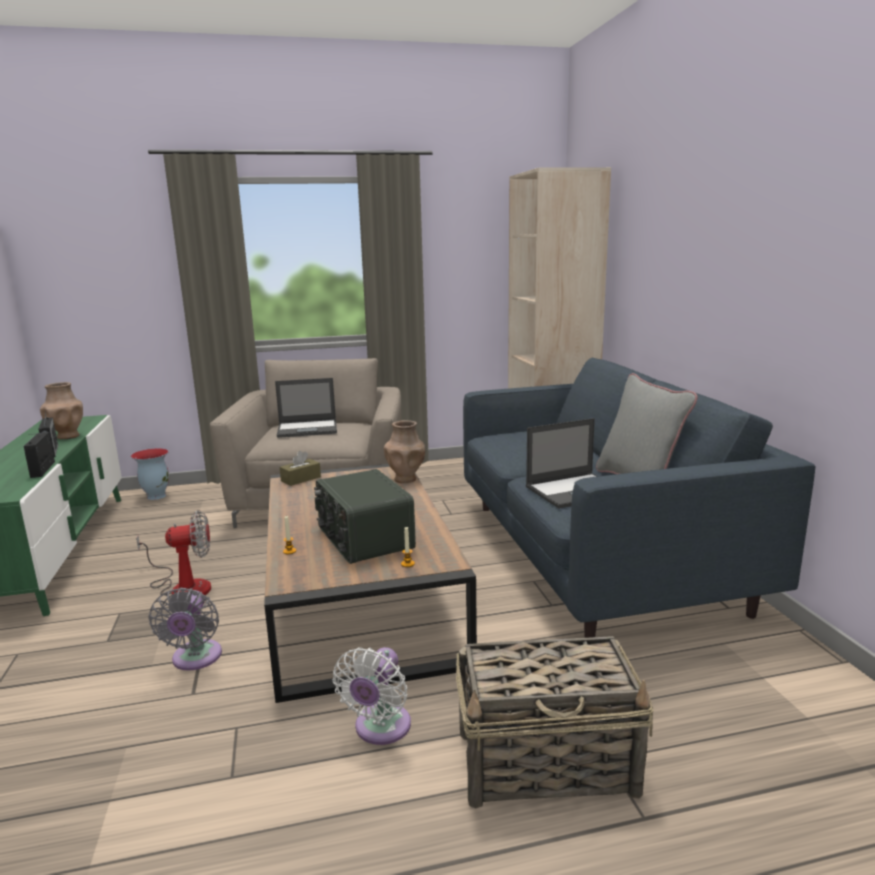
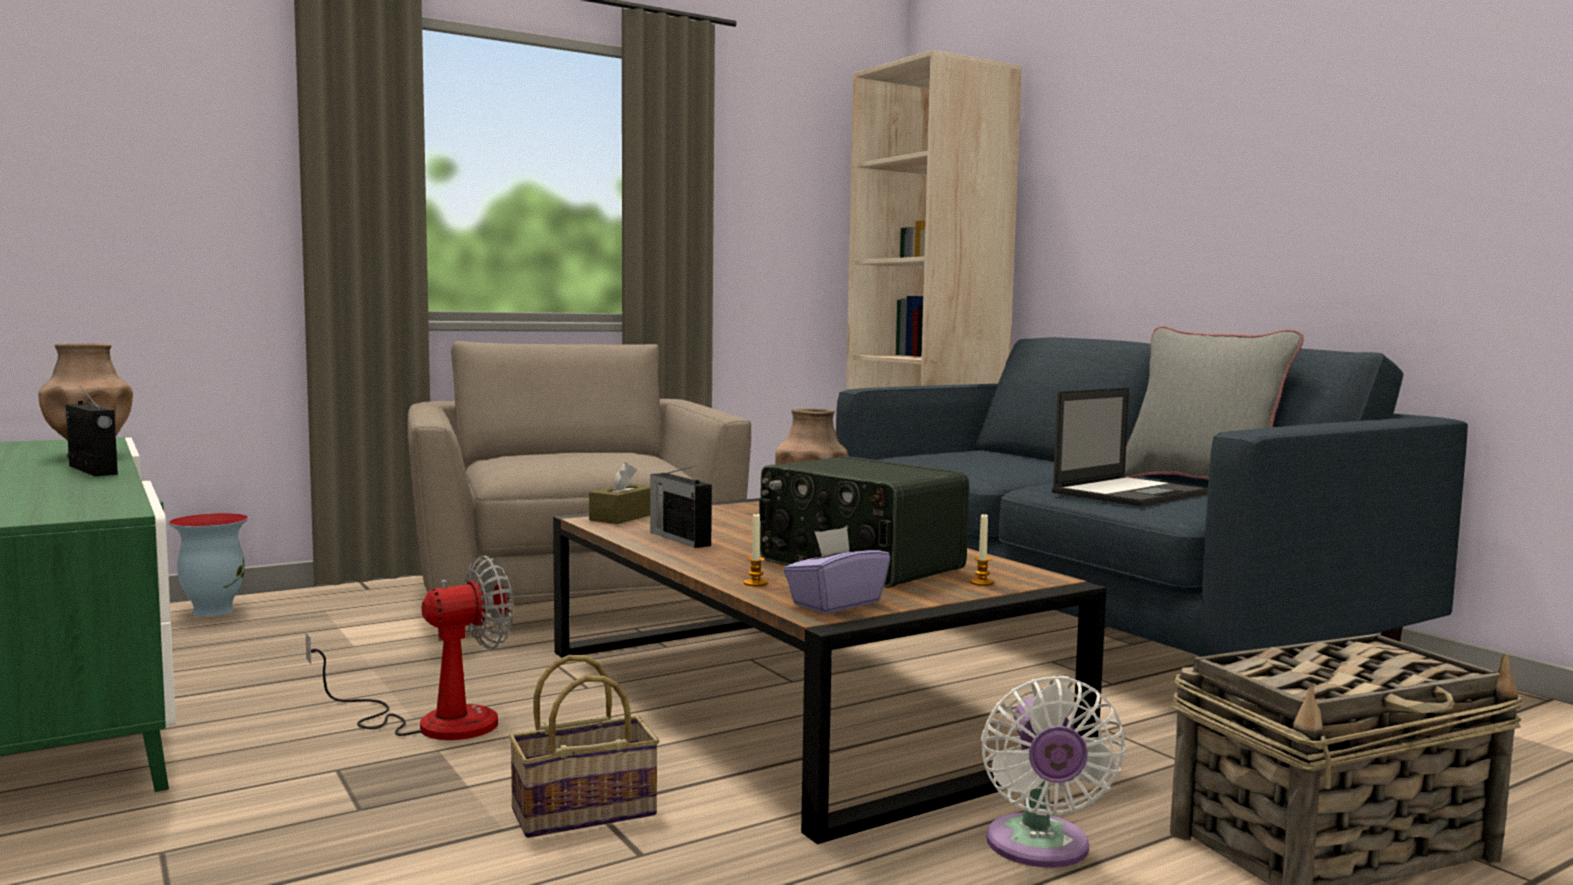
camera: 20 degrees left, 10 degrees down
(43, 469) = (125, 486): radio -> radio (679, 538)
(195, 659) = (586, 810): grey fan -> basket
(305, 576) = (835, 604): none -> purple tissue box
(308, 429) = (564, 456): laptop -> none

